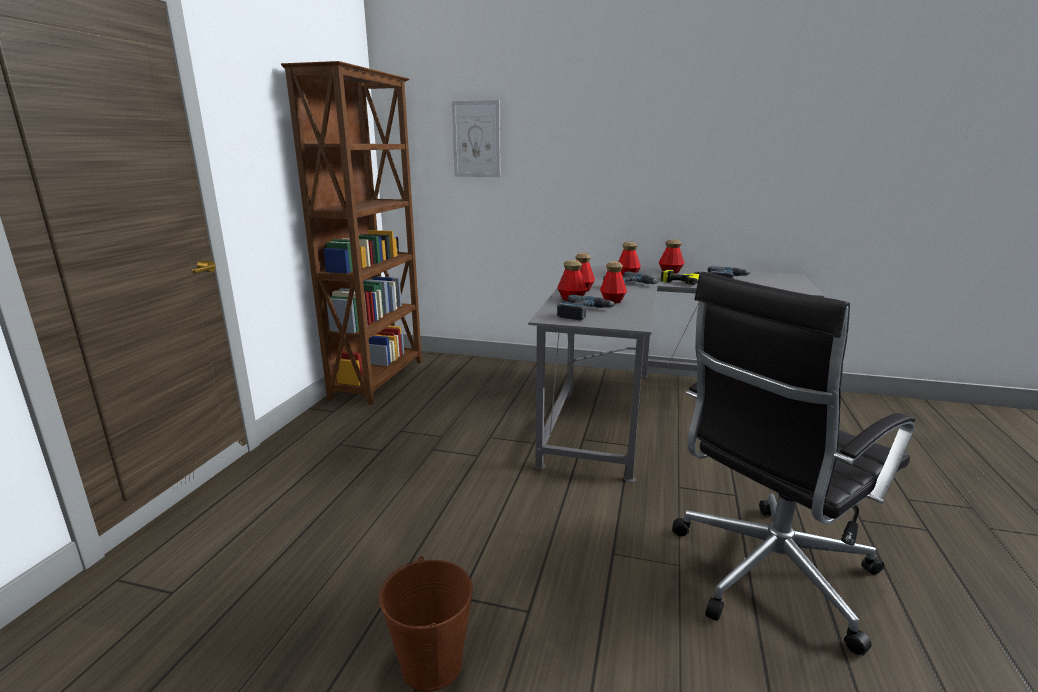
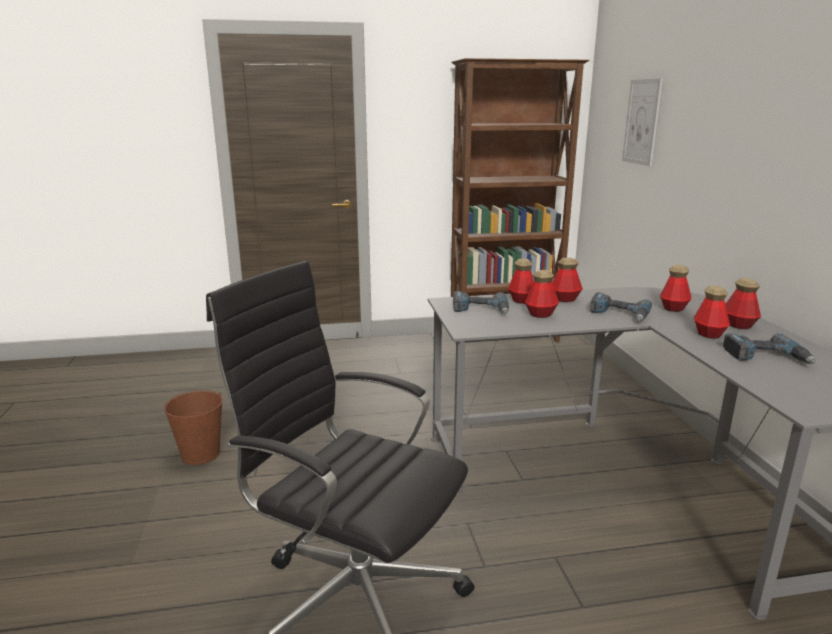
camera: 65 degrees right, 0 degrees up
(683, 279) = (709, 334): power drill -> bottle

